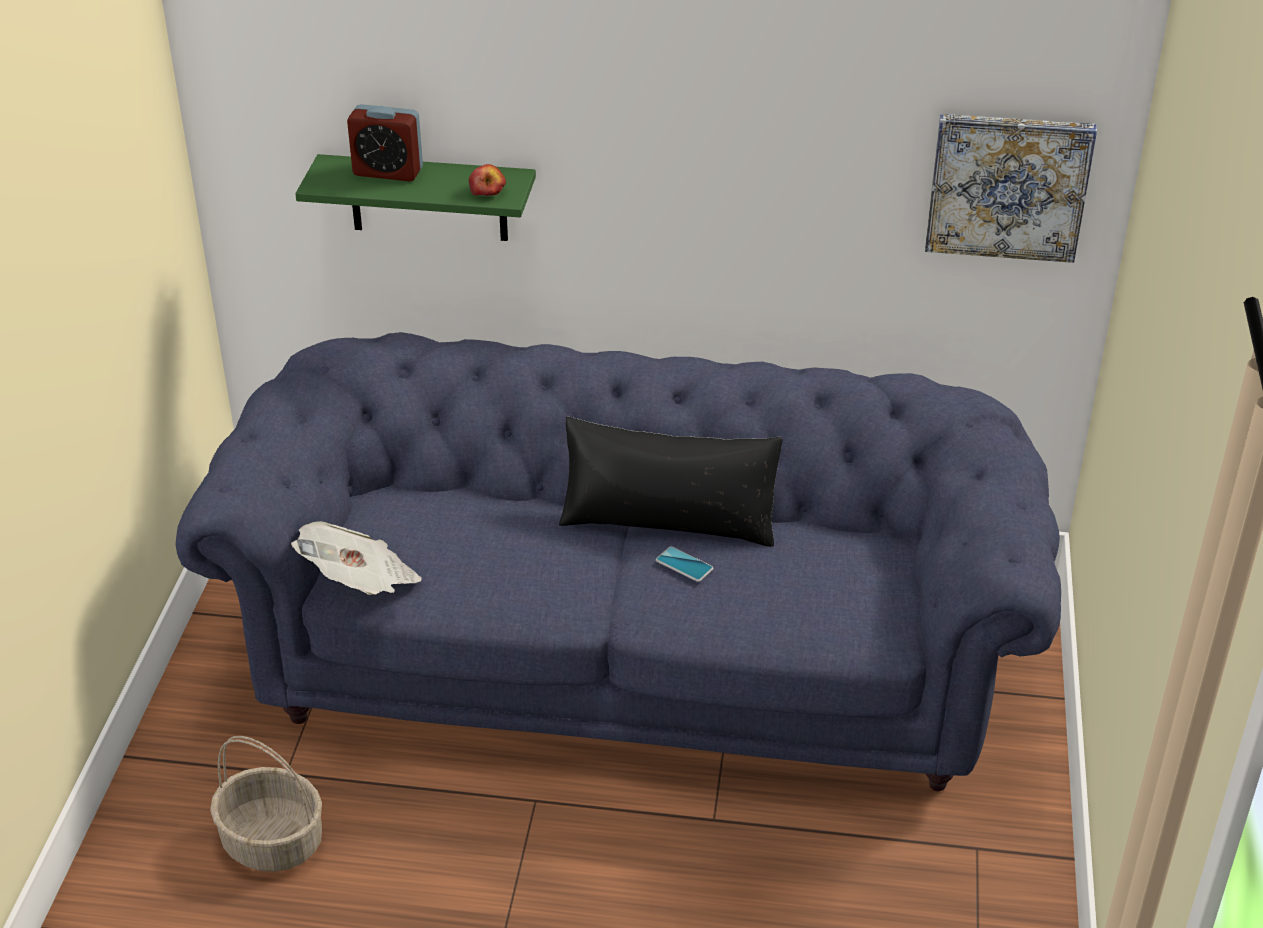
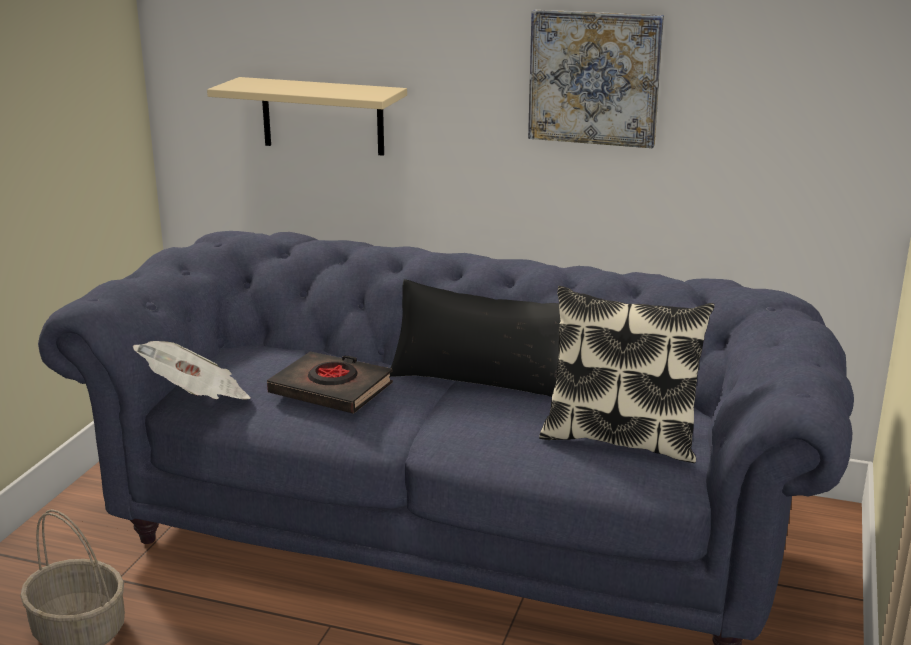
camera: 10 degrees right, 15 degrees down
(388, 172) = (287, 84): alarm clock -> none
(428, 198) = (322, 116): green shelf -> beige shelf
(487, 191) = (361, 93): apple -> none
(506, 555) = (331, 389): none -> black book
(684, 565) = (490, 409): phone -> none
(827, 591) = (620, 439): none -> pillow
(1008, 186) = (813, 98): picture -> picture (594, 78)

